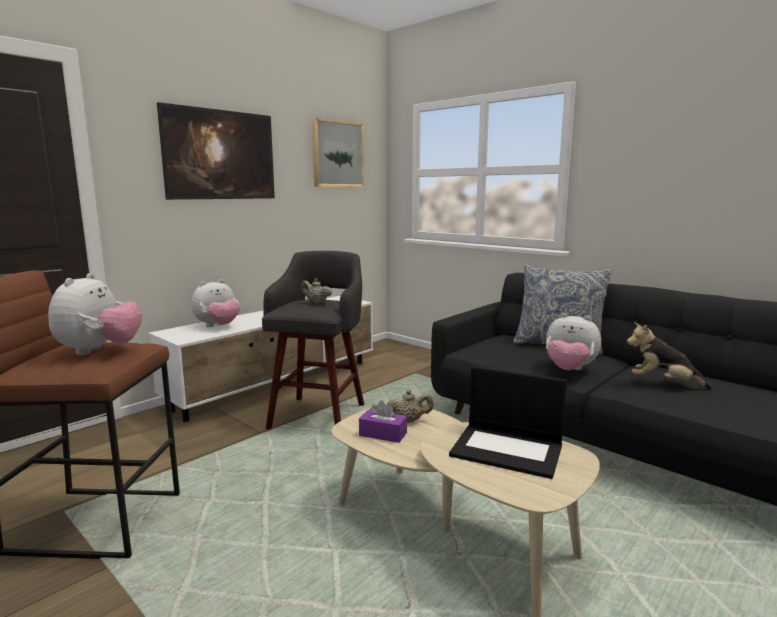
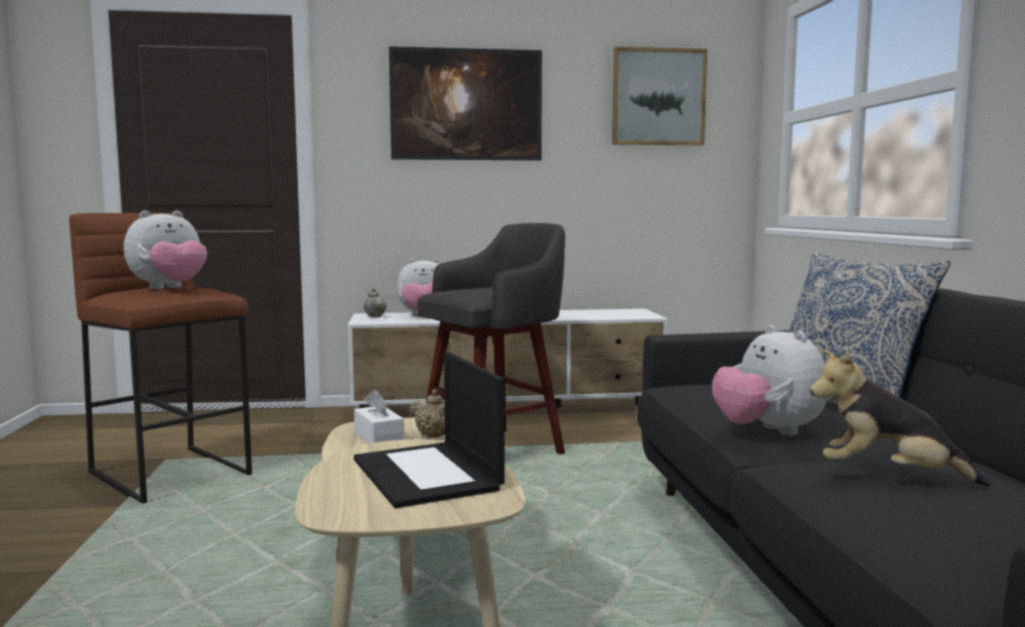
camera: 40 degrees right, 5 degrees down
(316, 303) = (491, 289): beige teapot -> beige teapot (374, 316)
(383, 434) = (379, 438): purple tissue box -> white tissue box
(663, 383) = (889, 477): plush toy -> plush toy turned 45 degrees counterclockwise

